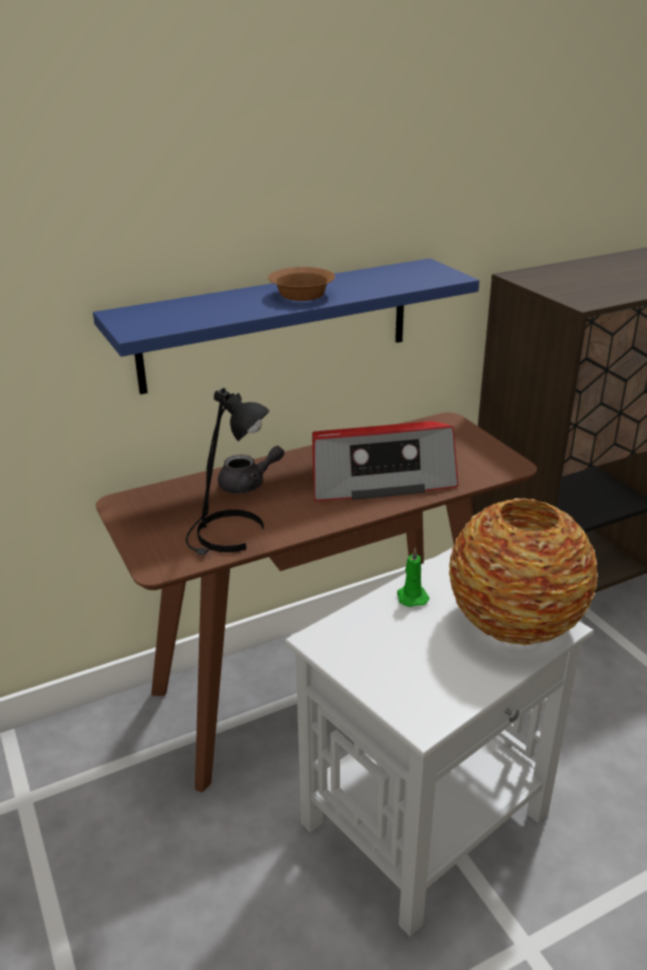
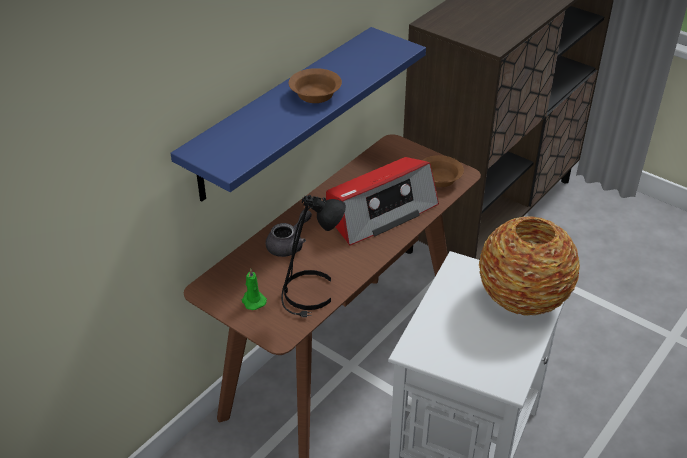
camera: 25 degrees left, 10 degrees up
(411, 596) = (448, 299): green candle -> green candle (253, 301)
(481, 464) = (441, 179): none -> brown bowl

